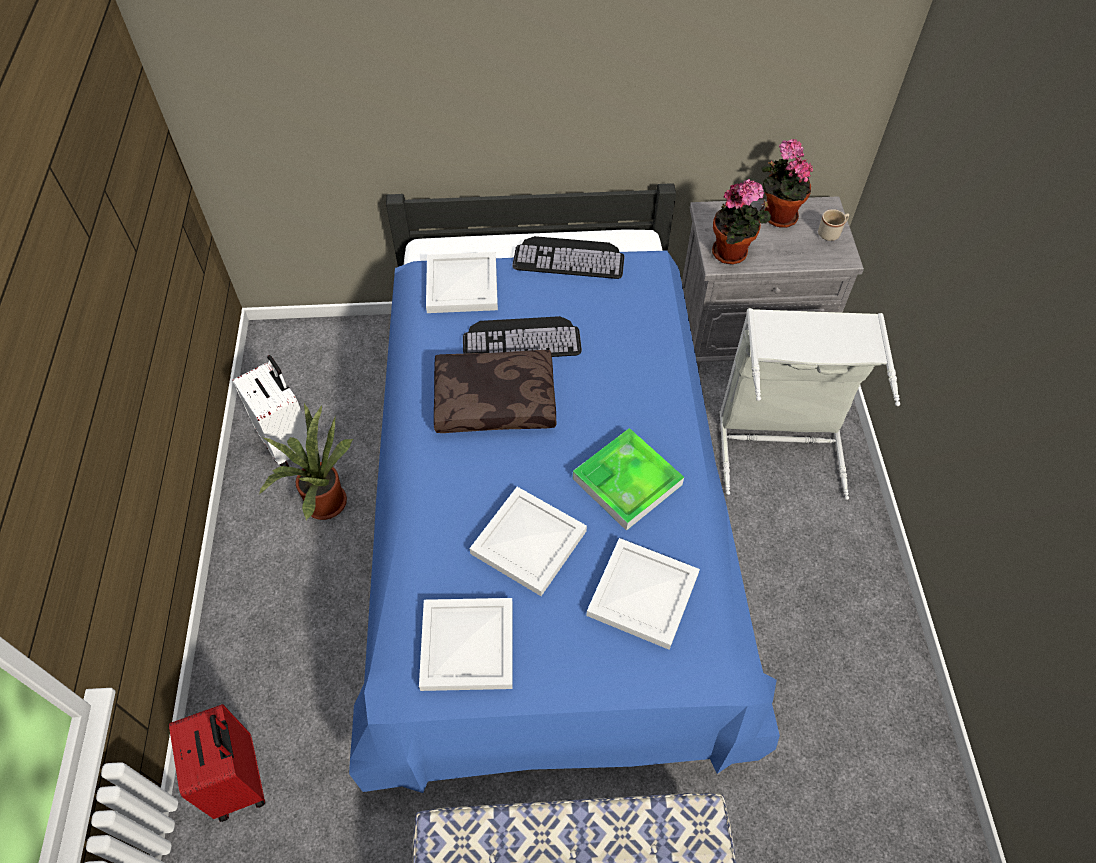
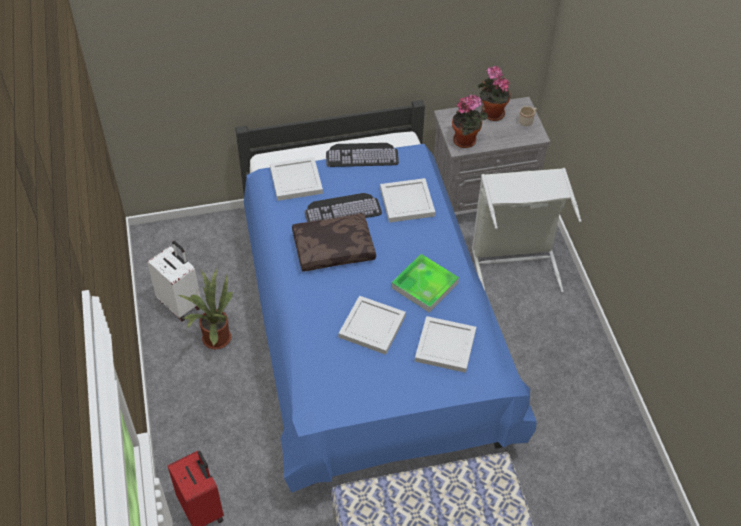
camera: 10 degrees left, 5 degrees down
(469, 644) = (349, 385): white tray -> white tray (407, 201)

